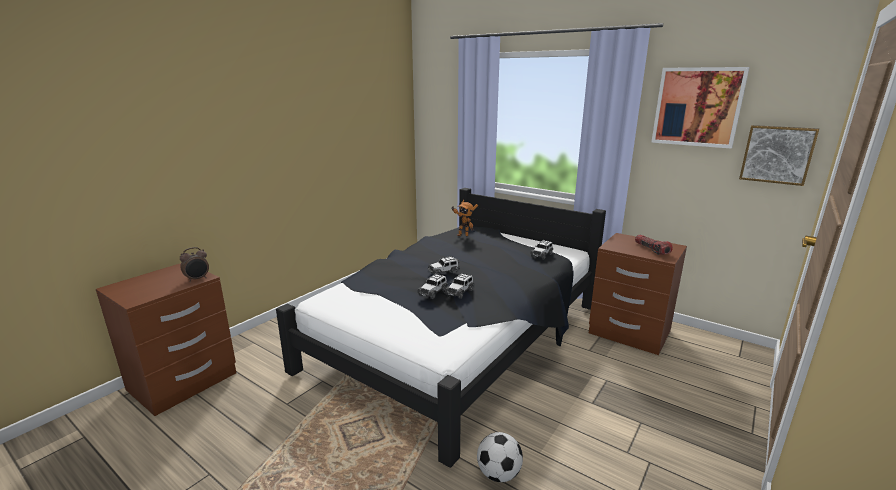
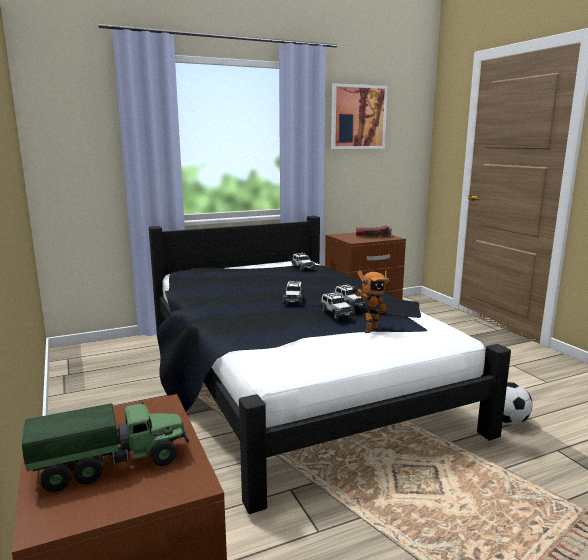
camera: 60 degrees left, 5 degrees down
(150, 284) = (112, 464): none -> toy truck
(197, 279) = (160, 412): alarm clock -> none
(463, 235) = (201, 277): toy robot -> toy robot (368, 329)
(777, 154) = (406, 150): picture -> none

